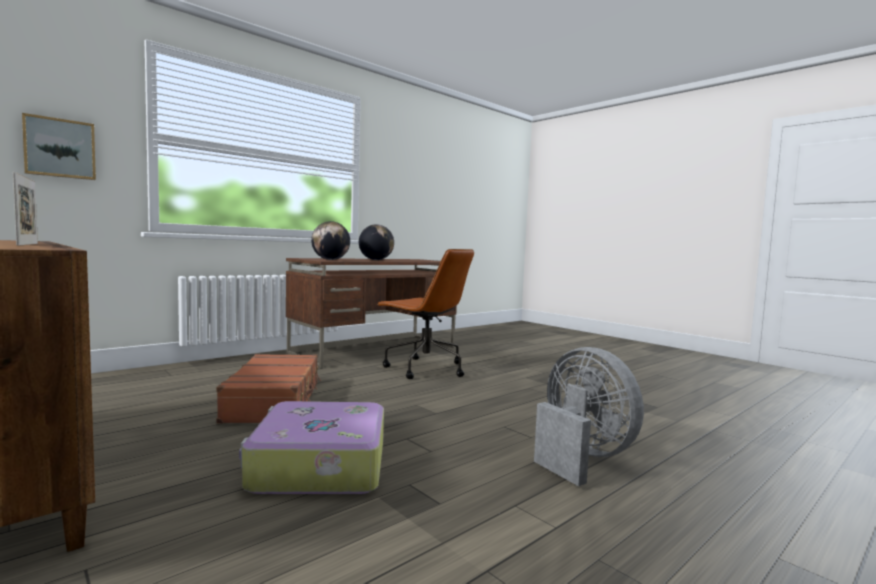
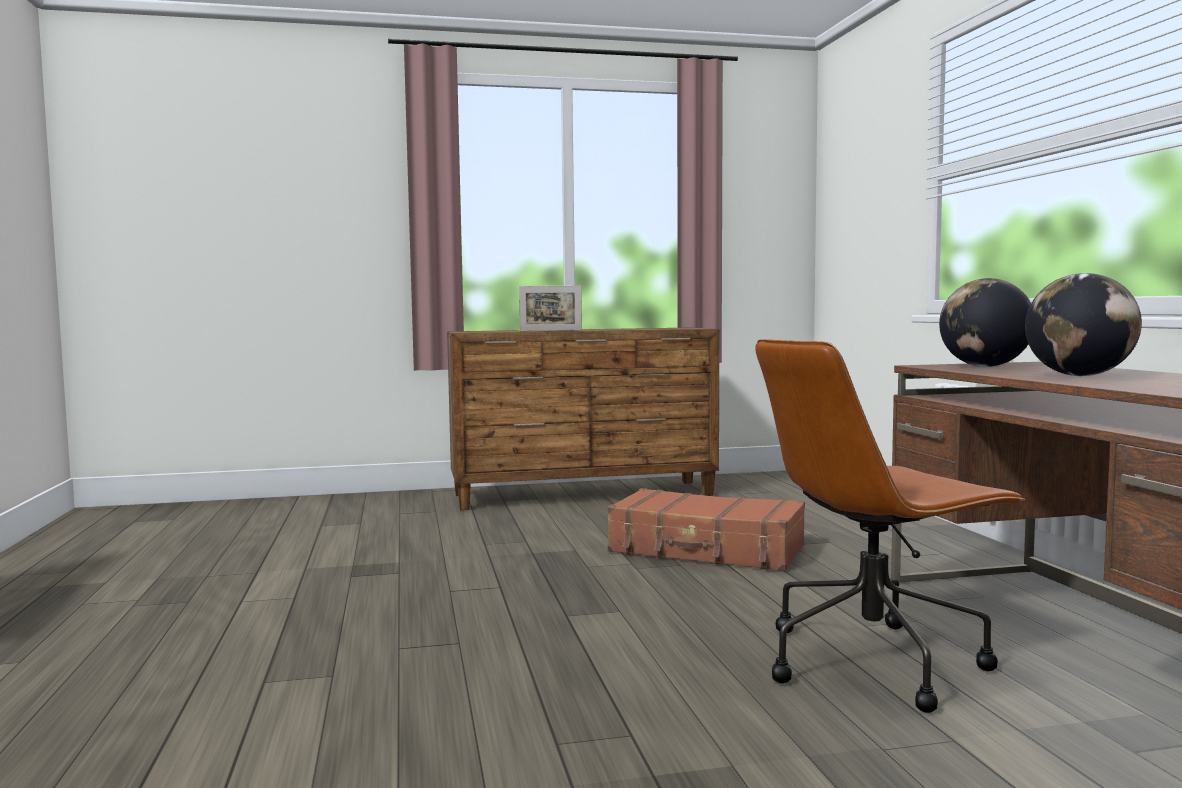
camera: 120 degrees right, 0 degrees up
(59, 148) = (877, 218): picture -> none
(318, 466) = (486, 552): suitcase -> none
(581, 457) = (299, 656): grey fan -> none

